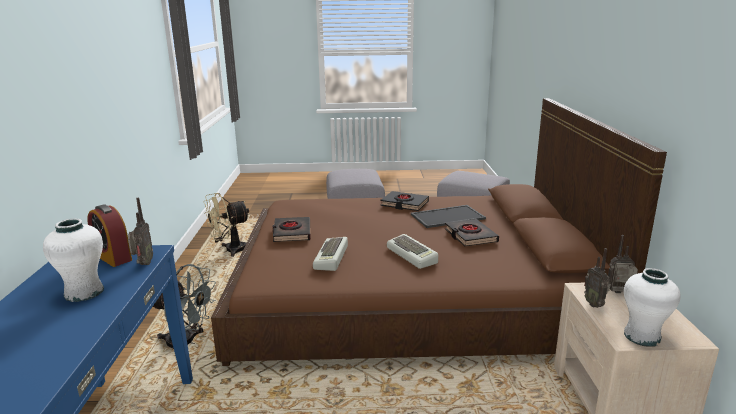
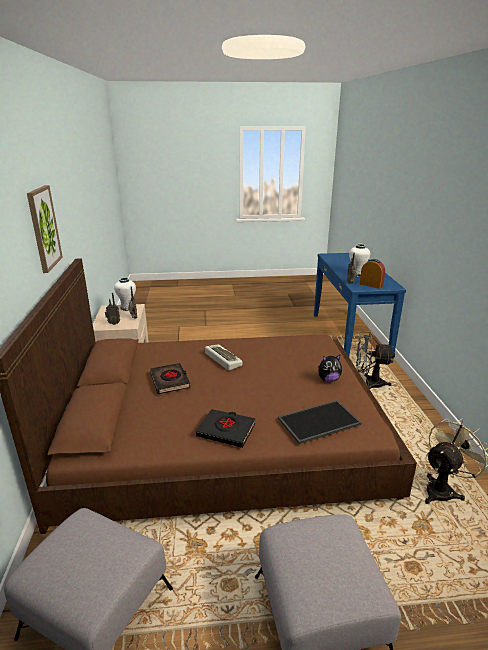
camera: 175 degrees right, 5 degrees up
(291, 233) = (328, 379): black book -> plush toy
(332, 258) = (281, 356): keyboard -> none
(447, 216) = (181, 407): tray -> tray (319, 422)
(639, 66) = (43, 228): none -> picture

